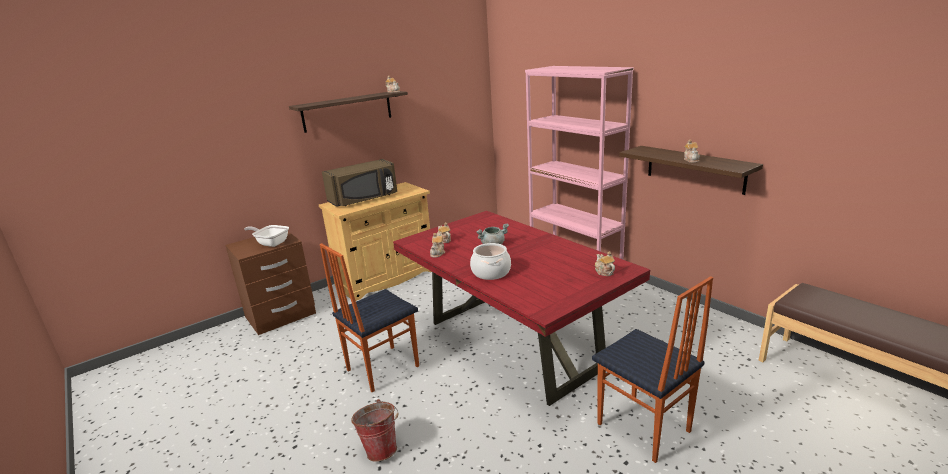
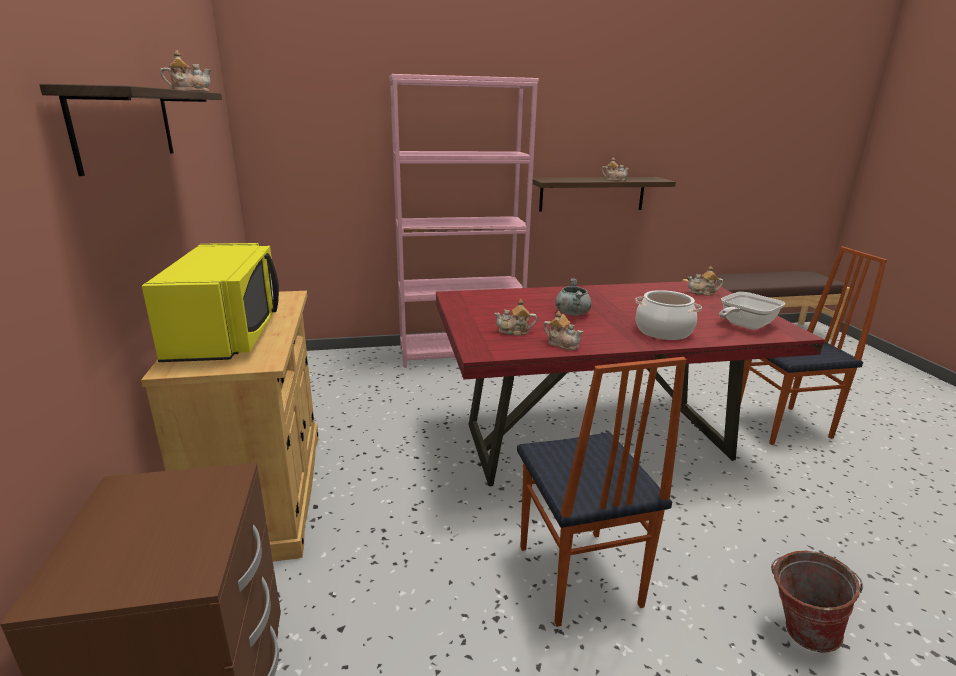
camera: 65 degrees left, 0 degrees up
(271, 243) = (185, 512): frying pan -> frying pan (743, 325)
(364, 199) = (228, 334): brown microwave -> yellow microwave

